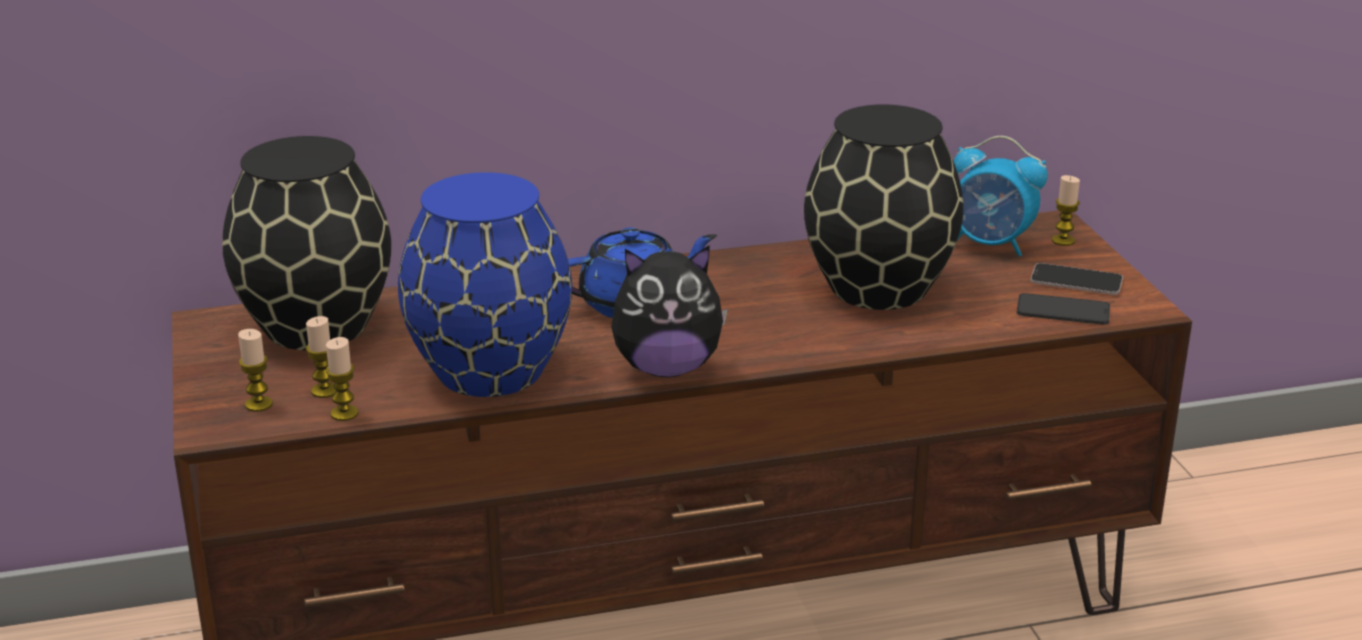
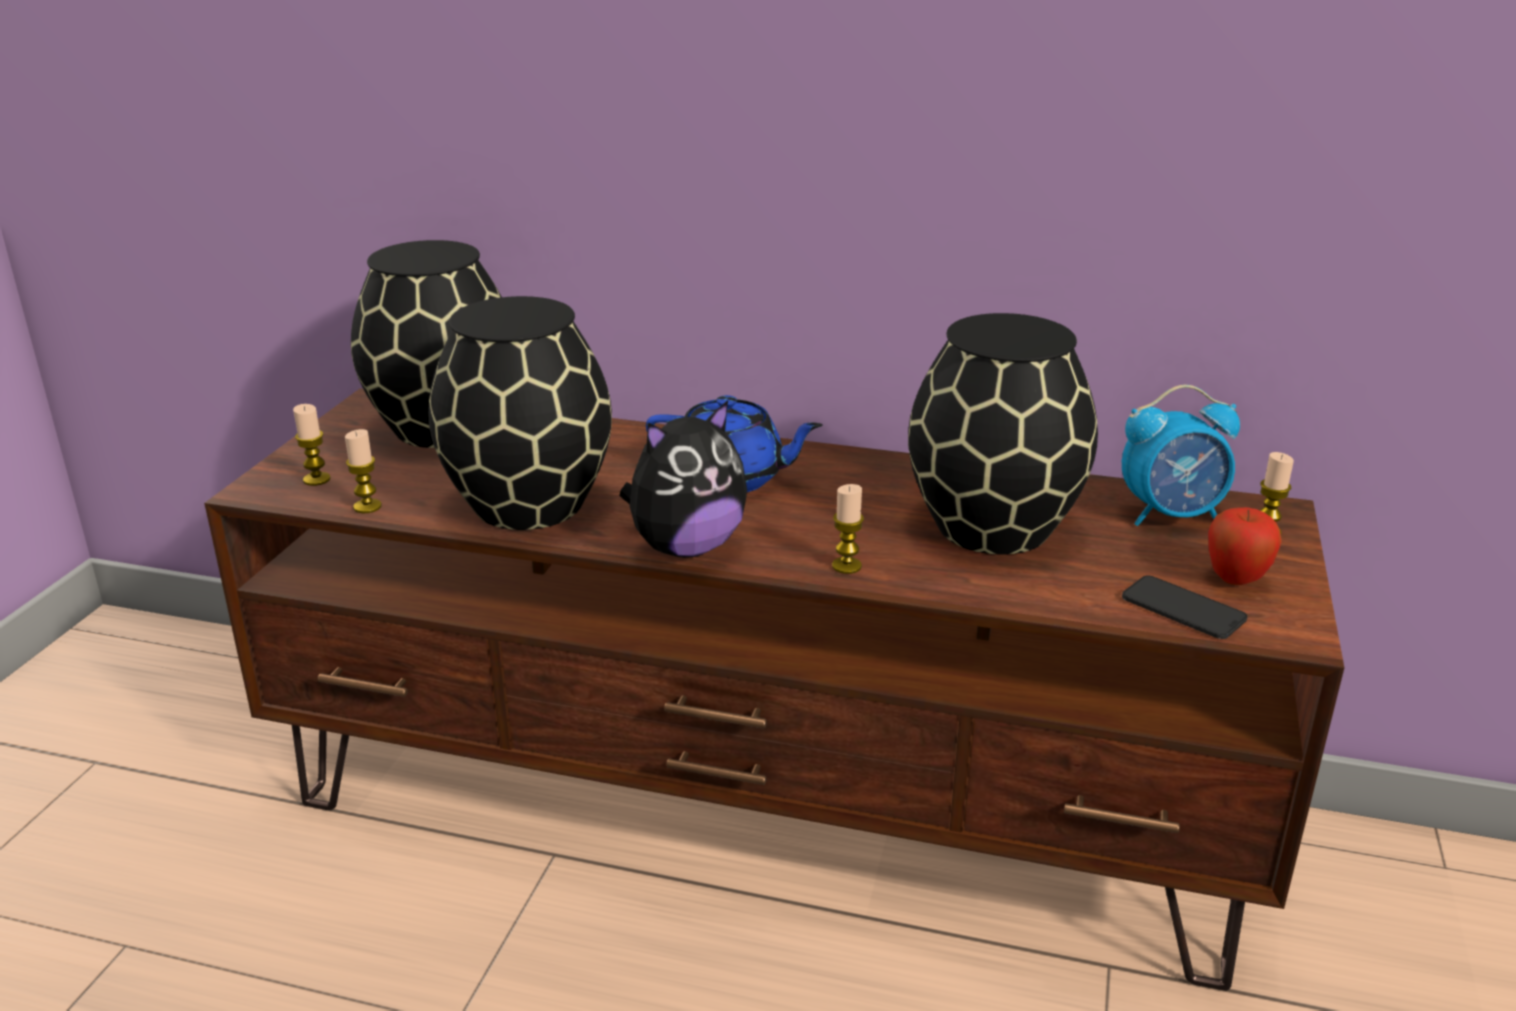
camera: 30 degrees right, 0 degrees up
(324, 391) = (378, 483): candle -> candle (846, 566)
(488, 370) = (529, 503): blue vase -> black vase
(667, 368) = (686, 547): plush toy -> plush toy turned 60 degrees counterclockwise
(991, 245) = (1172, 515): alarm clock -> alarm clock turned 60 degrees counterclockwise
(1076, 281) = (1235, 580): phone -> apple

